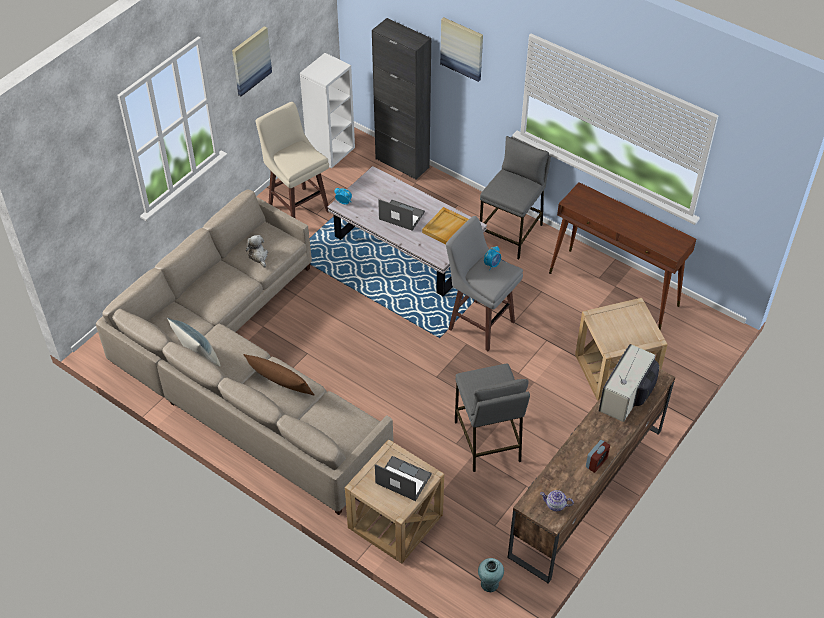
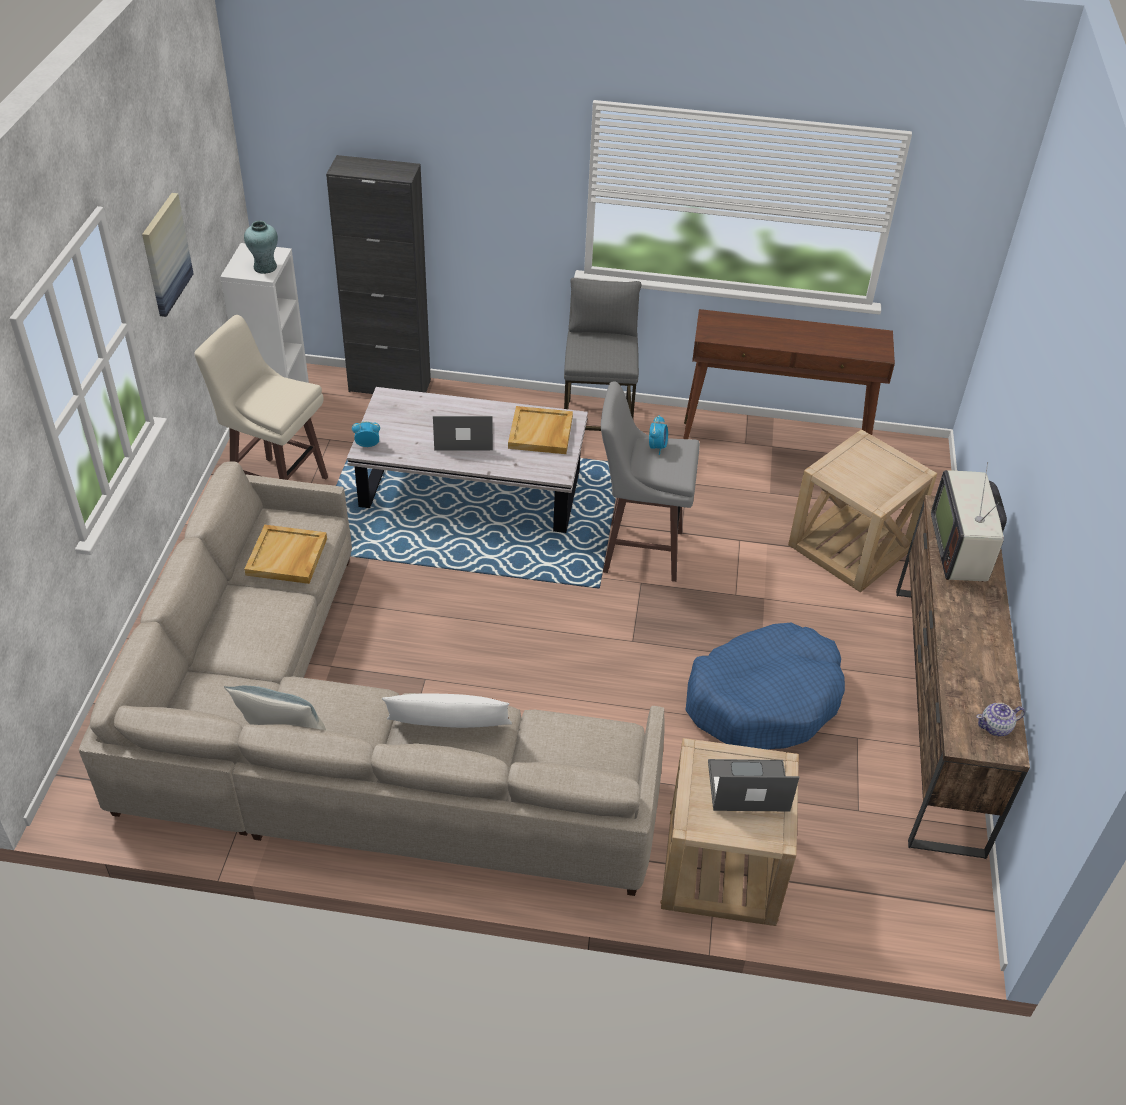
camera: 30 degrees left, 5 degrees down
(258, 256) = (287, 557): plush toy -> beige tray
(280, 385) = (448, 729): brown pillow -> white pillow
(462, 48) = (475, 165): picture -> none
(487, 441) = (763, 699): grey stool -> blue dog bed
(489, 584) = (914, 897): turquoise vase -> turquoise vase (265, 267)
(596, 462) = (997, 648): alarm clock -> none

